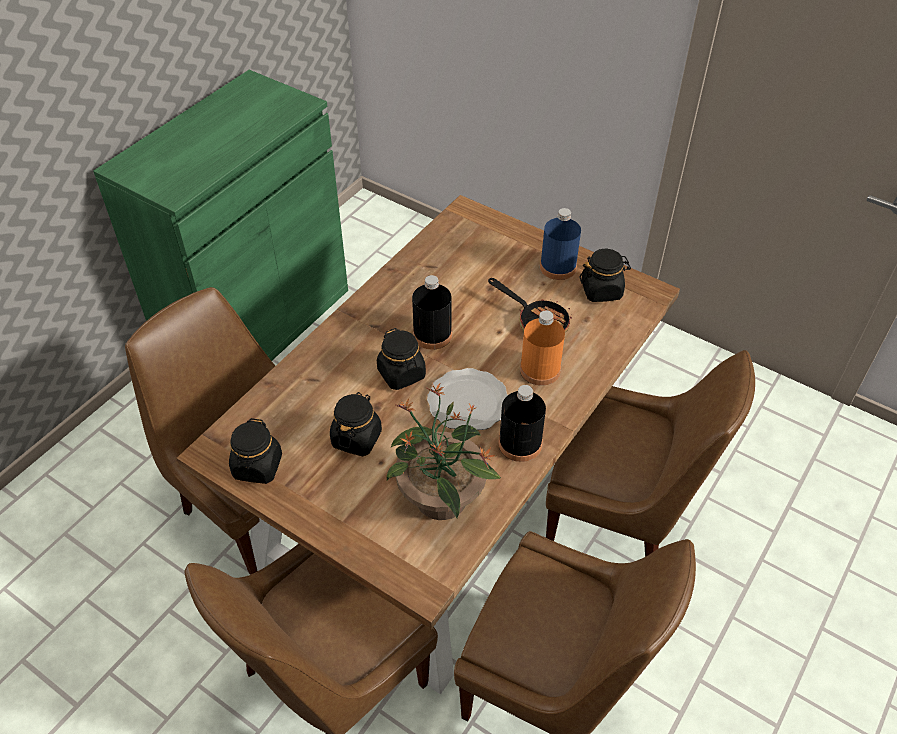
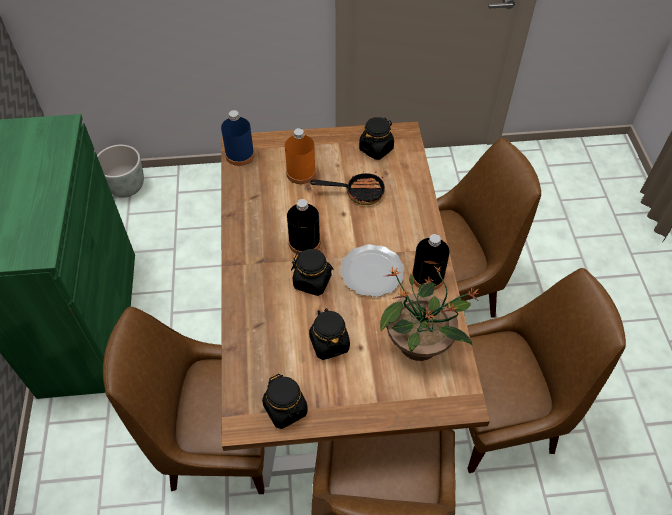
camera: 40 degrees left, 5 degrees up
(397, 227) = (126, 188): none -> grey planter
(540, 370) = (392, 223): orange bottle -> orange bottle (301, 173)
(558, 267) = (335, 149): blue bottle -> blue bottle (240, 155)

